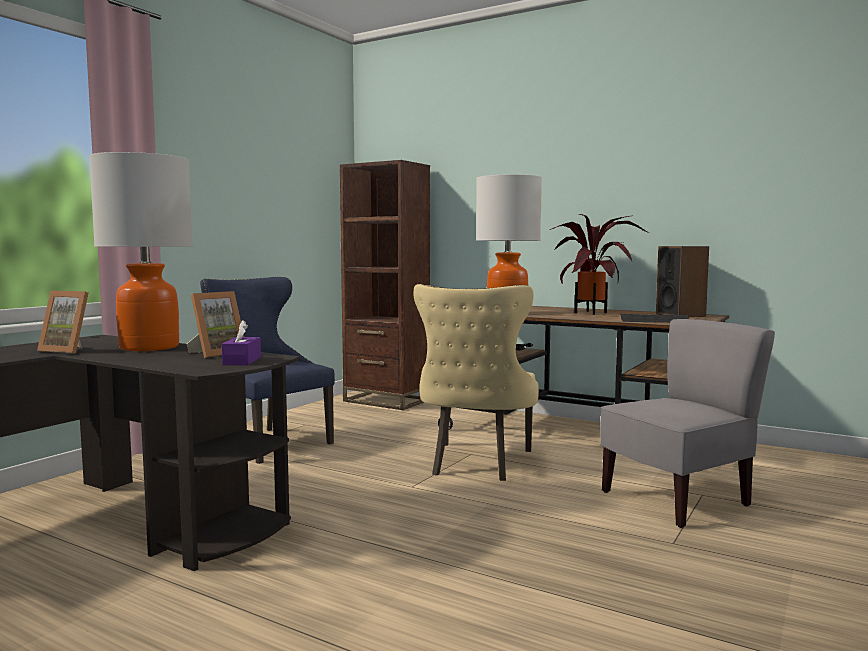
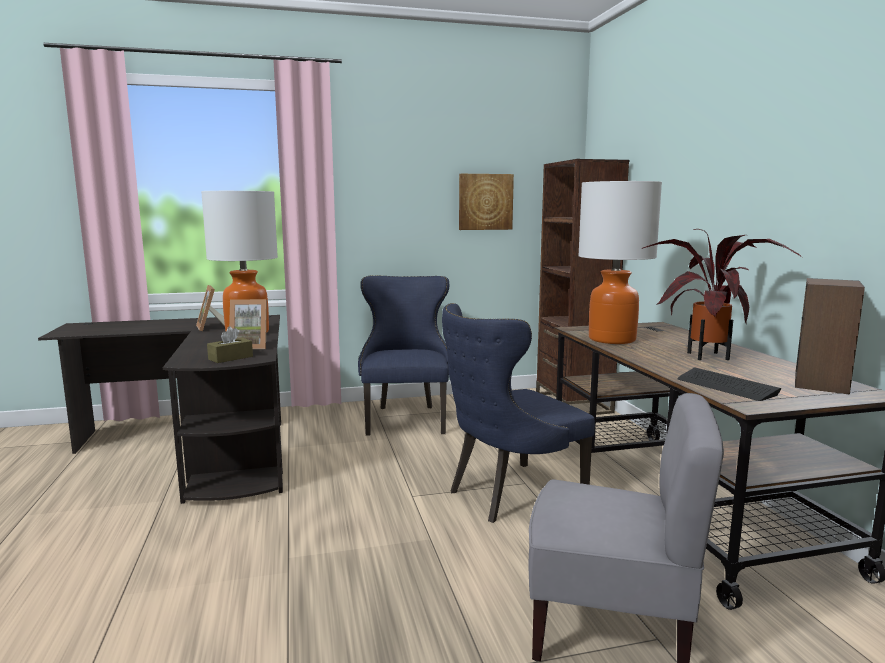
camera: 45 degrees right, 5 degrees up
(242, 361) = (230, 358): purple tissue box -> brown tissue box
(285, 200) = (485, 202): none -> picture
(477, 463) = (509, 494): beige chair -> blue chair

